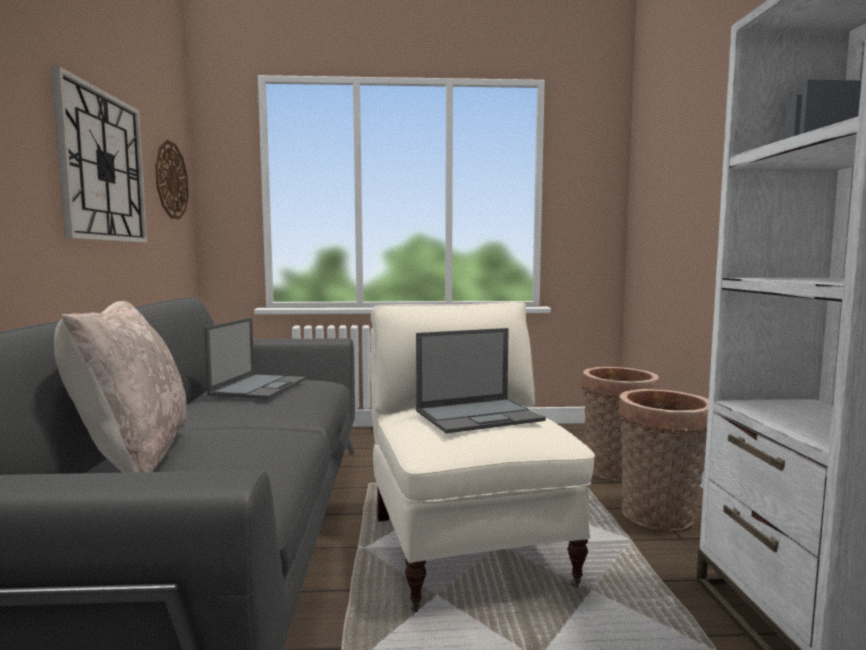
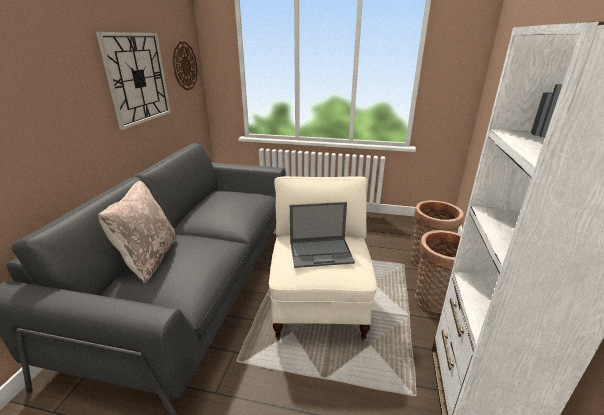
camera: 15 degrees right, 20 degrees up
(259, 387) = (225, 203): laptop -> none

